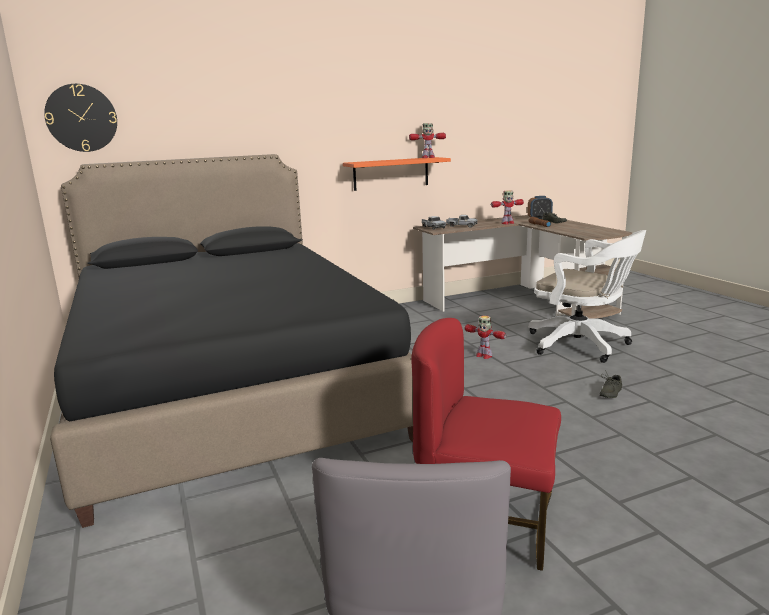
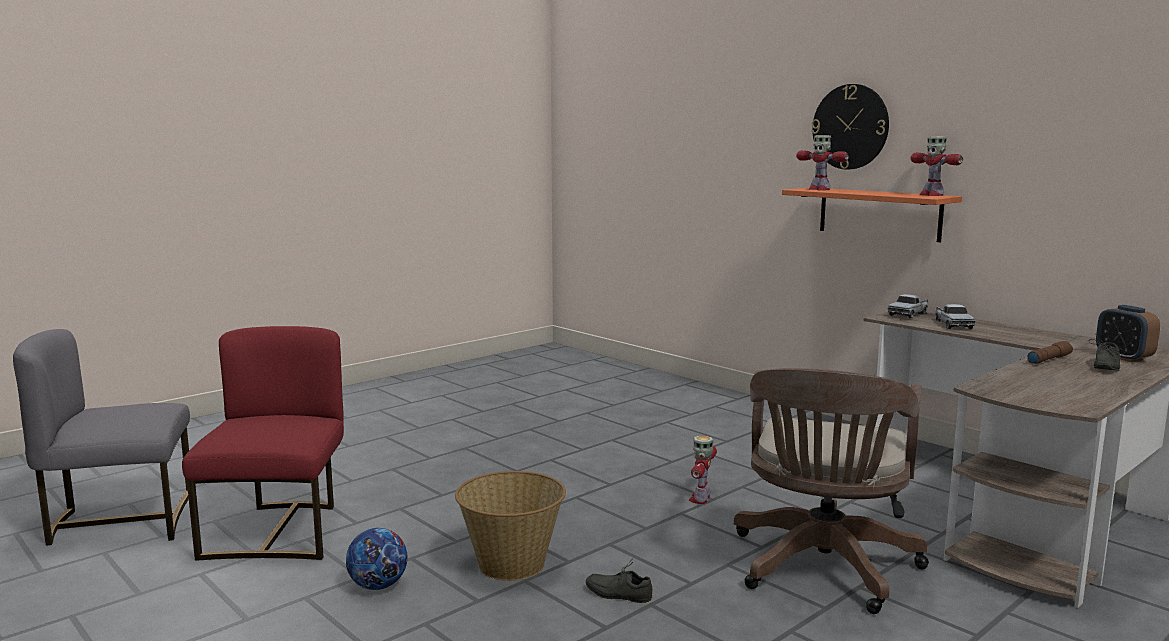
camera: 70 degrees right, 5 degrees down
(81, 118) = (582, 116): wall clock -> wall clock (850, 127)
(229, 389) = (510, 401): black bed -> none
(507, 223) = (1032, 343): toy robot -> toy robot (818, 189)
(567, 418) = (512, 563): none -> basket
(582, 345) = (822, 569): white office chair -> brown office chair
(599, 469) = (378, 586): none -> football

